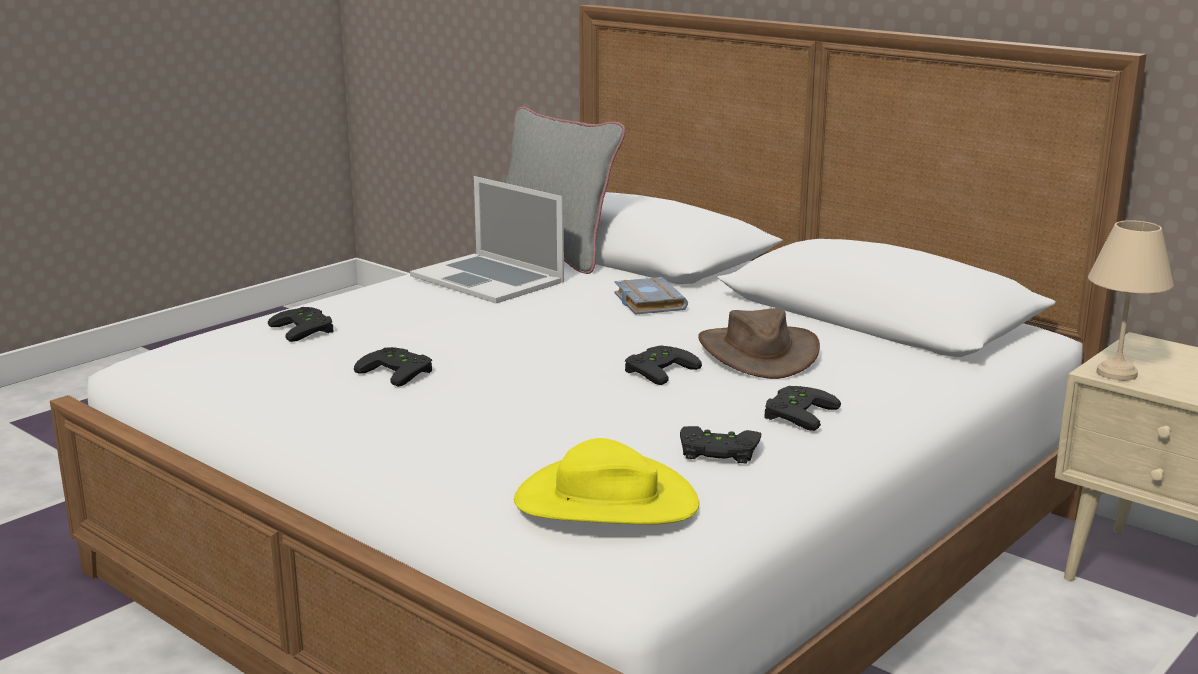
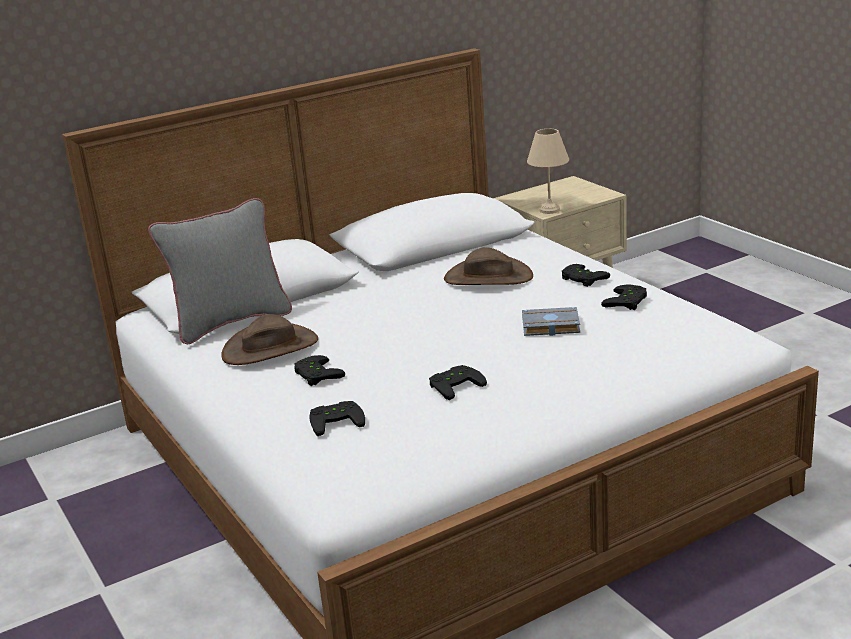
camera: 70 degrees left, 5 degrees up
(488, 279) = (270, 348): laptop -> brown hat
(605, 502) = (683, 333): yellow hat -> none
(646, 302) = (370, 299): grey book -> grey book (549, 327)
(657, 369) = (499, 306): black game controller -> black game controller (315, 375)

